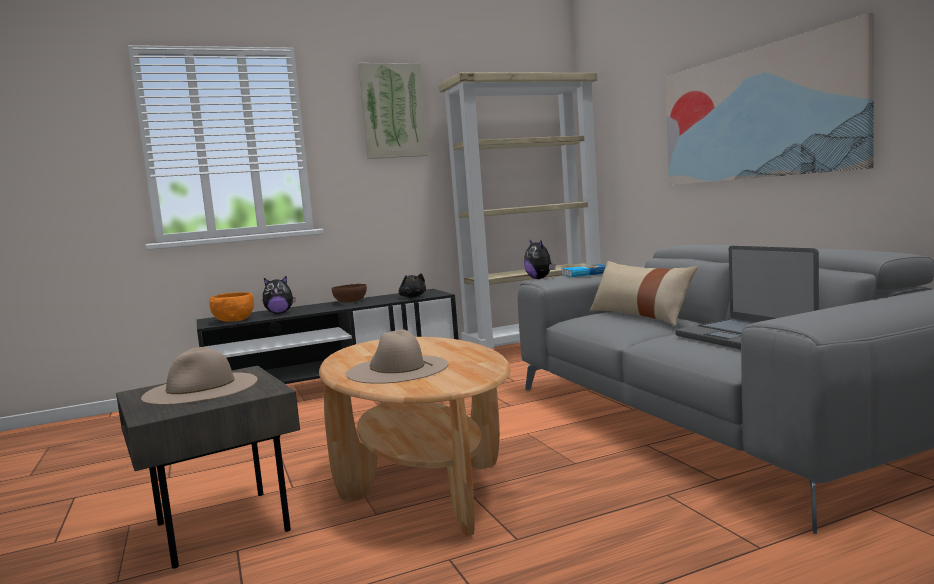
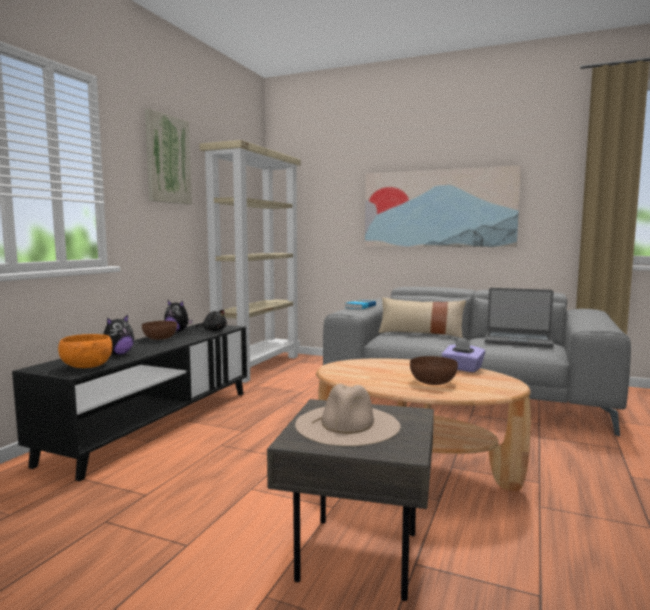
camera: 45 degrees left, 0 degrees up
(397, 369) = (433, 382): beige hat -> brown bowl
(482, 360) = (462, 368): none -> purple tissue box
(540, 278) = (338, 311): plush toy -> plush toy (178, 331)

